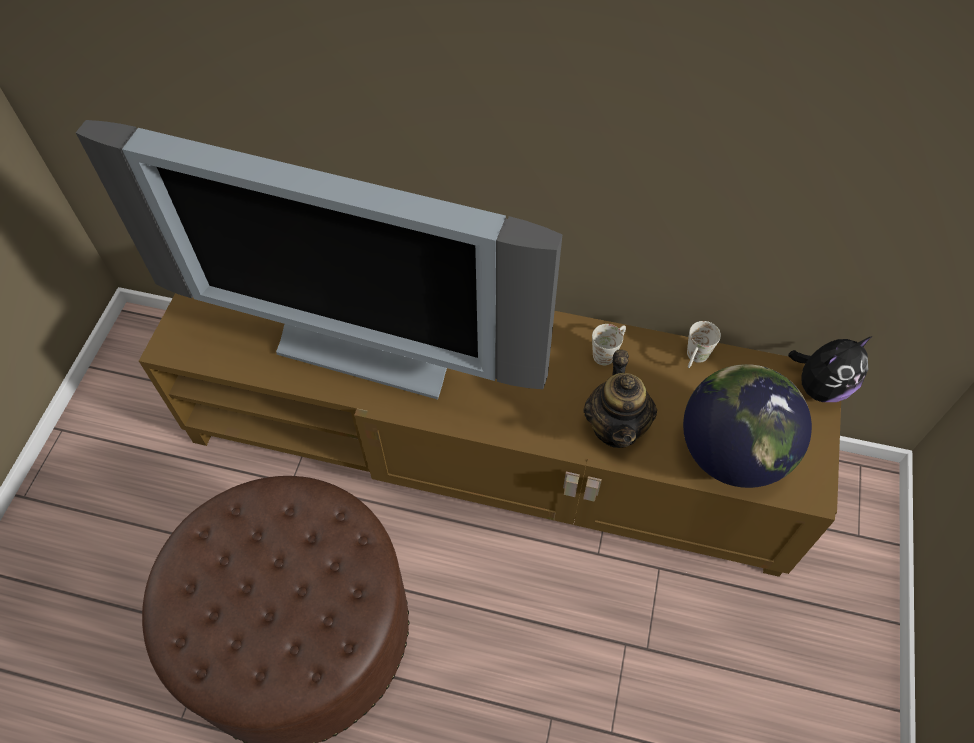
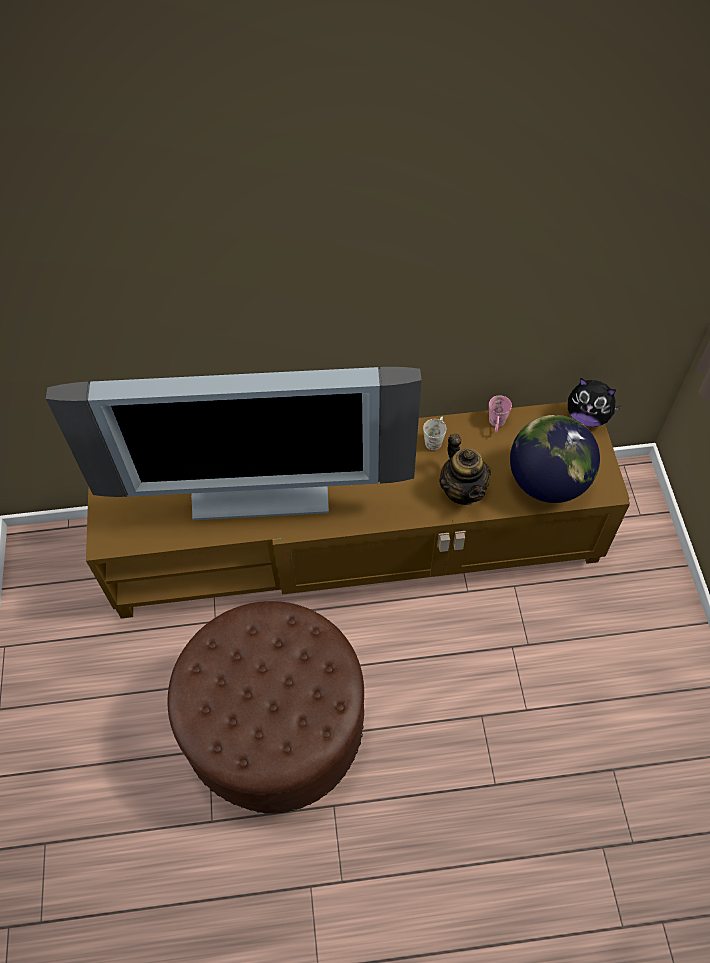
camera: 20 degrees left, 0 degrees up
(695, 359) = (497, 425): white mug -> pink mug
(820, 386) = (587, 417): plush toy -> plush toy turned 75 degrees clockwise

